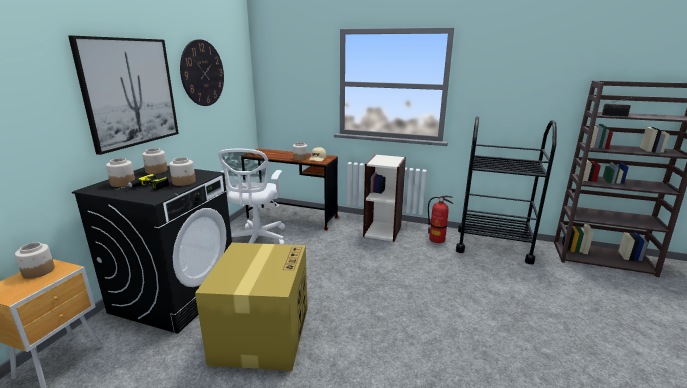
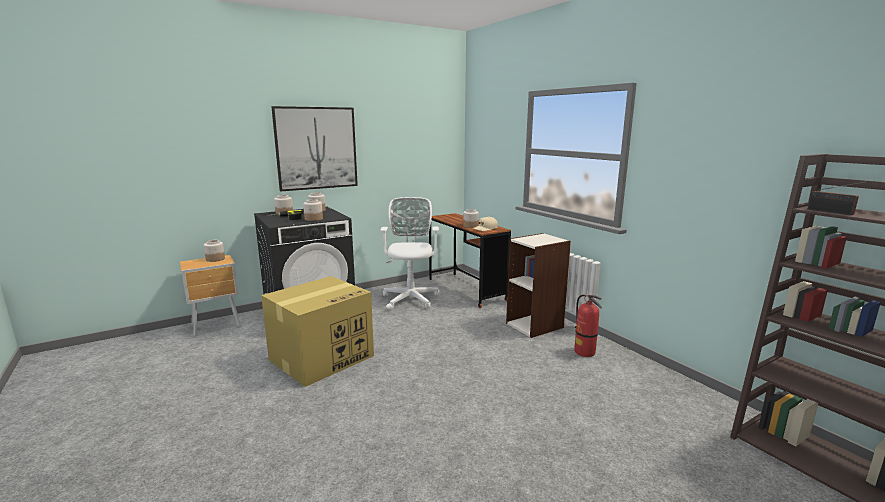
camera: 40 degrees right, 5 degrees down
(202, 73) = (395, 136): wall clock -> none
(257, 240) = (411, 298): white office chair -> white office chair turned 135 degrees clockwise
(492, 245) = (651, 382): black cart -> none

